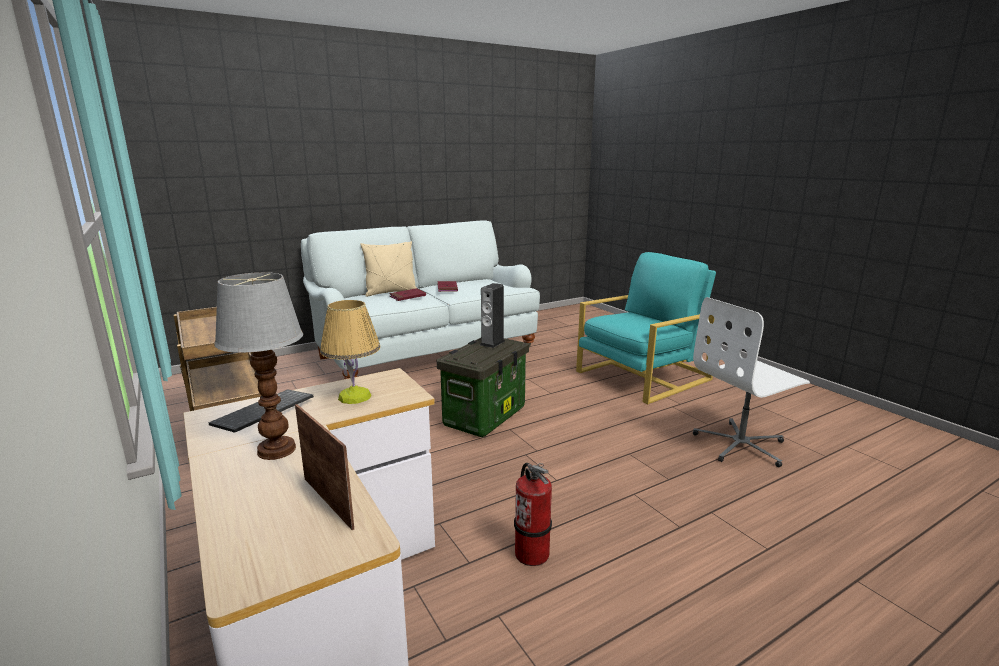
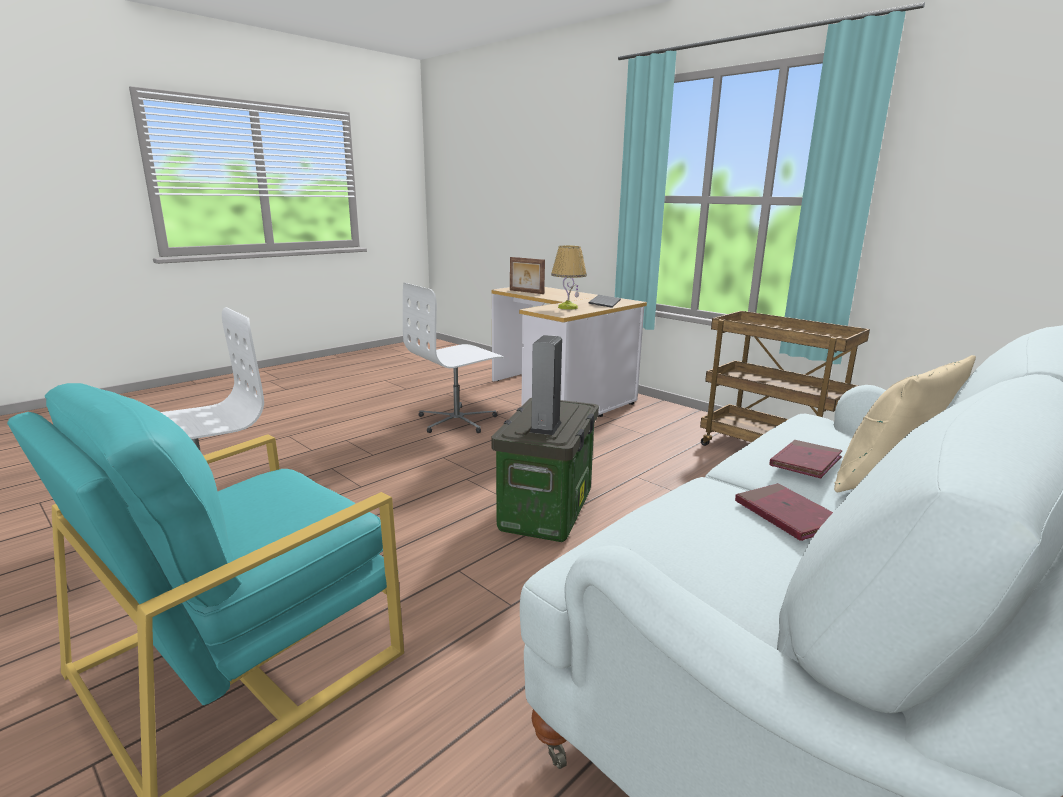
camera: 165 degrees right, 0 degrees up
(275, 450) = (571, 297): table lamp -> none
(532, 553) = (457, 421): fire extinguisher -> white office chair

